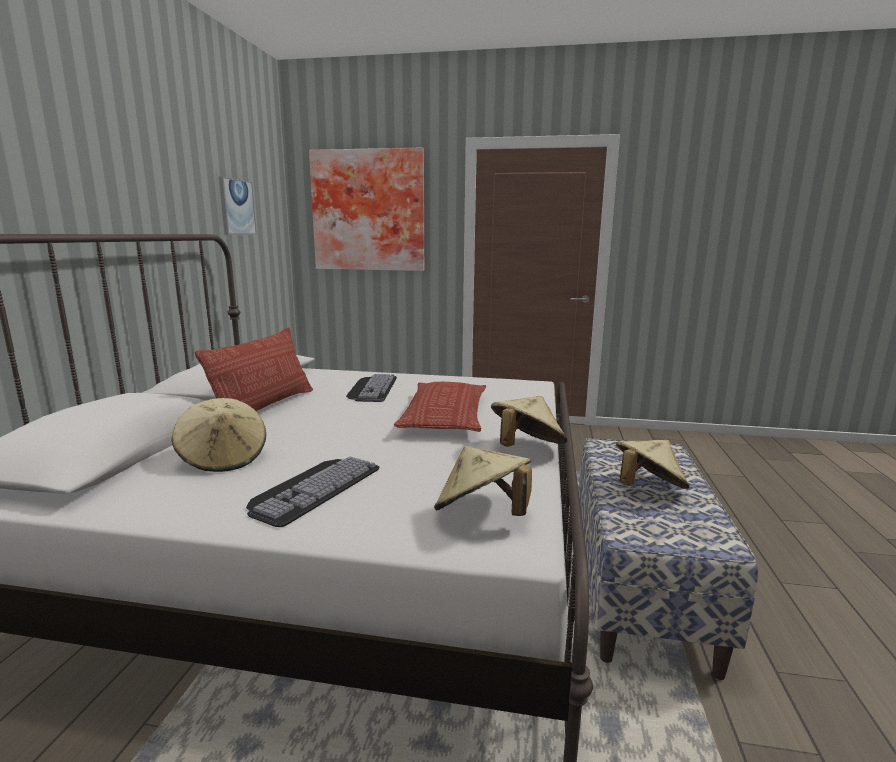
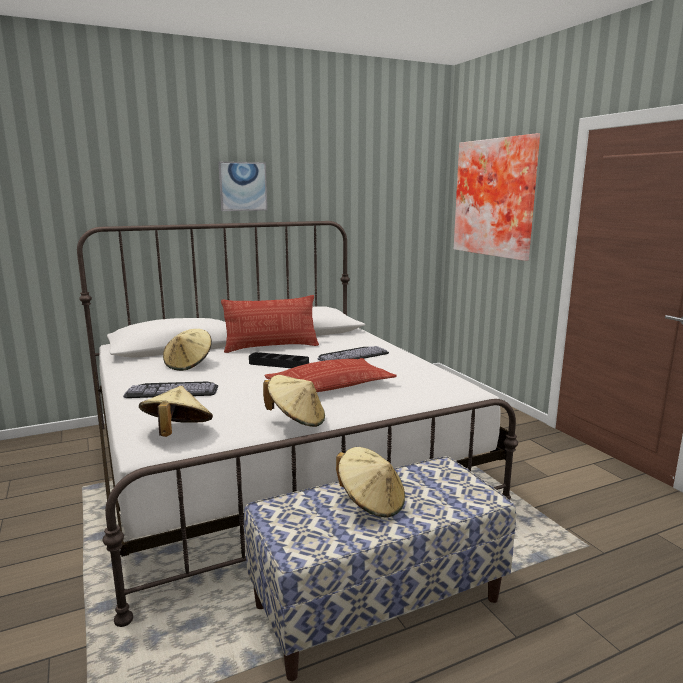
camera: 55 degrees right, 0 degrees up
(236, 207) = (372, 198): picture -> picture (243, 186)
(334, 418) = (278, 364): none -> black tray

